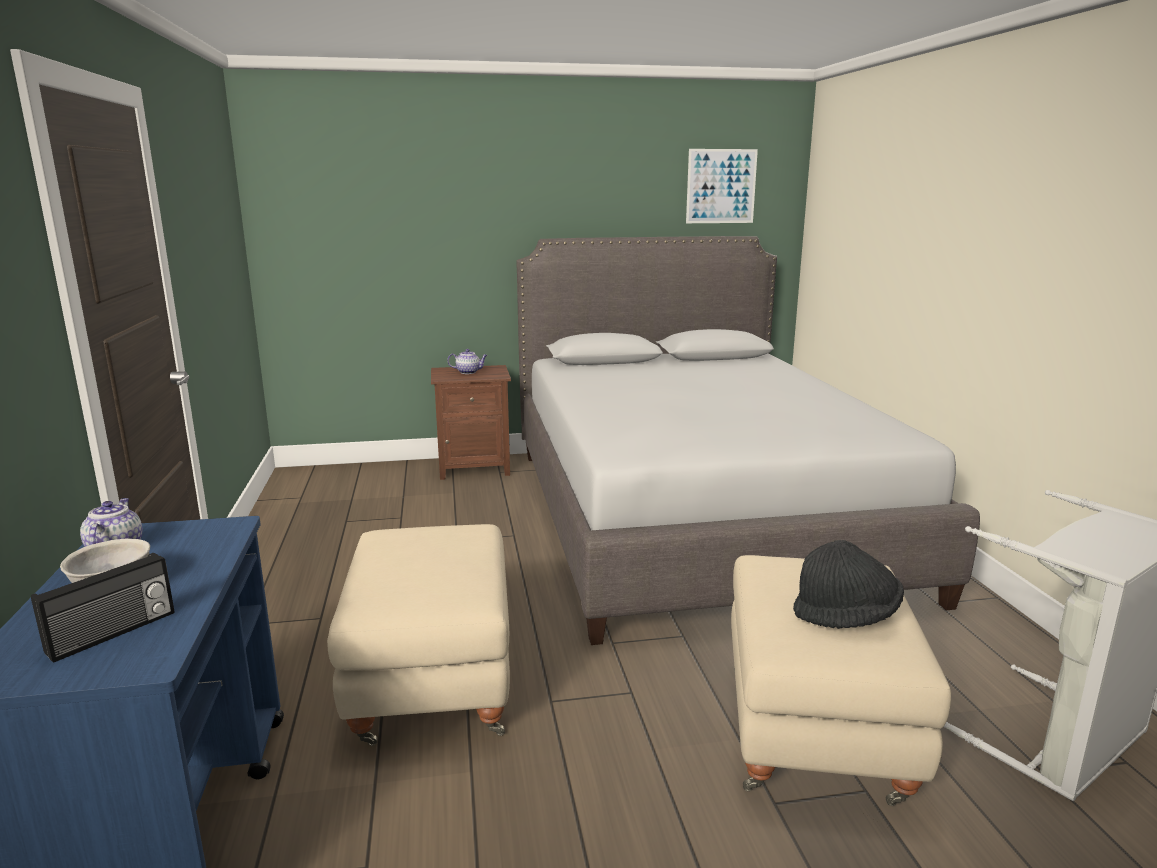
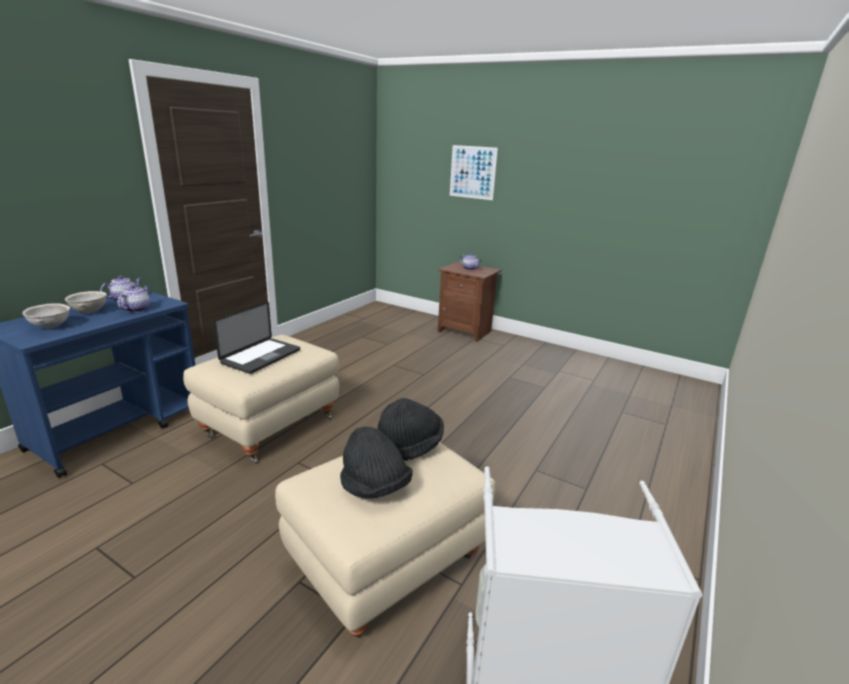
camera: 40 degrees right, 5 degrees up
(113, 633) = (51, 326): radio -> grey bowl
(196, 553) = (136, 309): none -> teapot
(425, 563) = (261, 357): none -> laptop
(695, 516) = (548, 408): grey bed -> none
(721, 186) = (697, 154): picture -> picture (472, 172)
(793, 571) = (409, 447): none -> black hat

